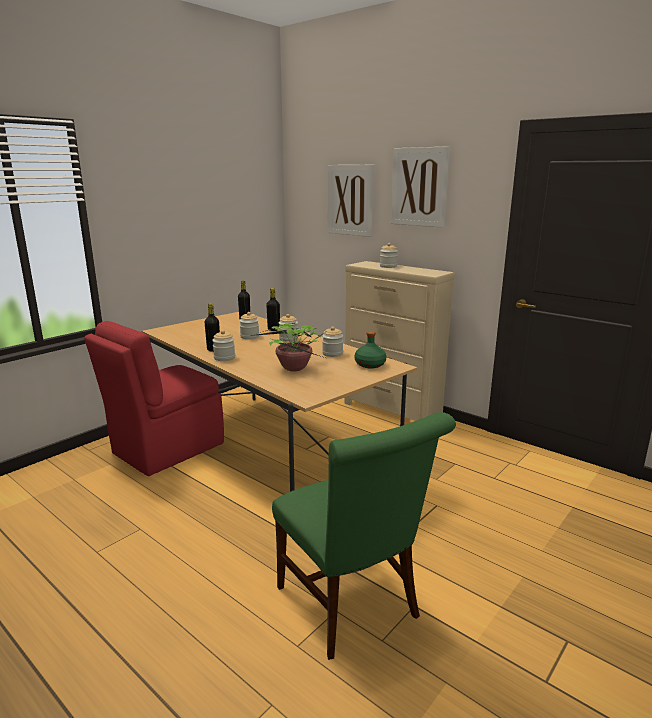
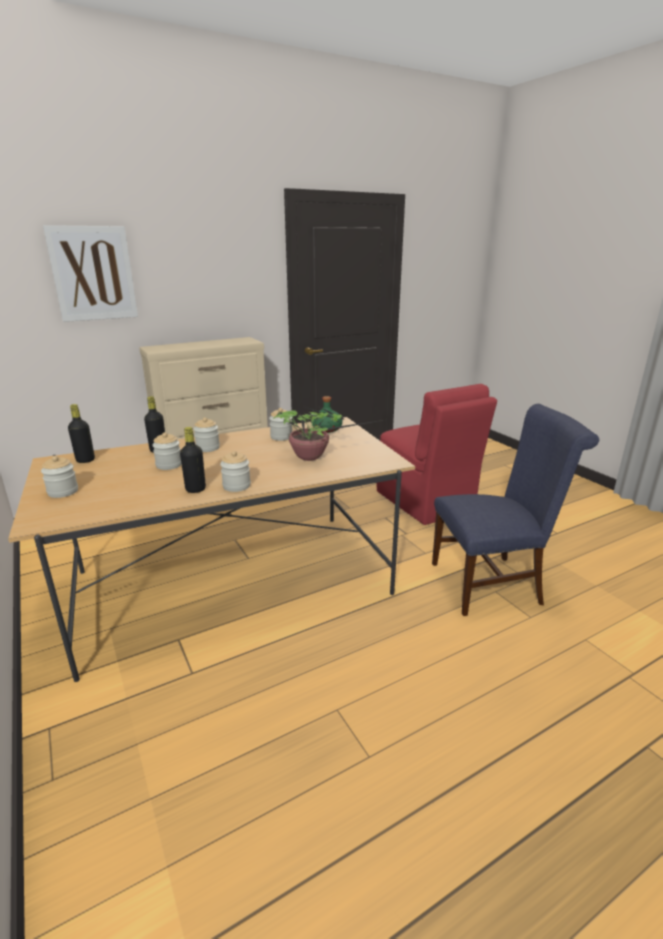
camera: 70 degrees left, 5 degrees up
(166, 449) = (147, 672): red chair -> red chair (425, 502)
(352, 606) = (492, 582): green chair -> blue chair
(388, 266) = (189, 345): jar -> jar (63, 492)
(419, 187) = (192, 253): picture -> none

